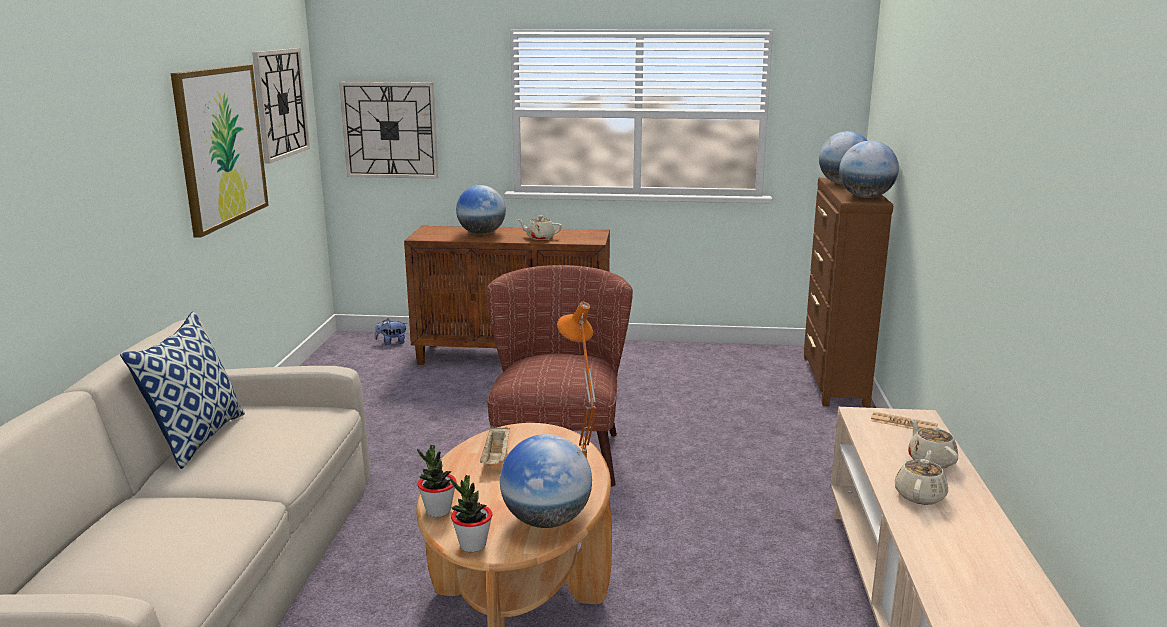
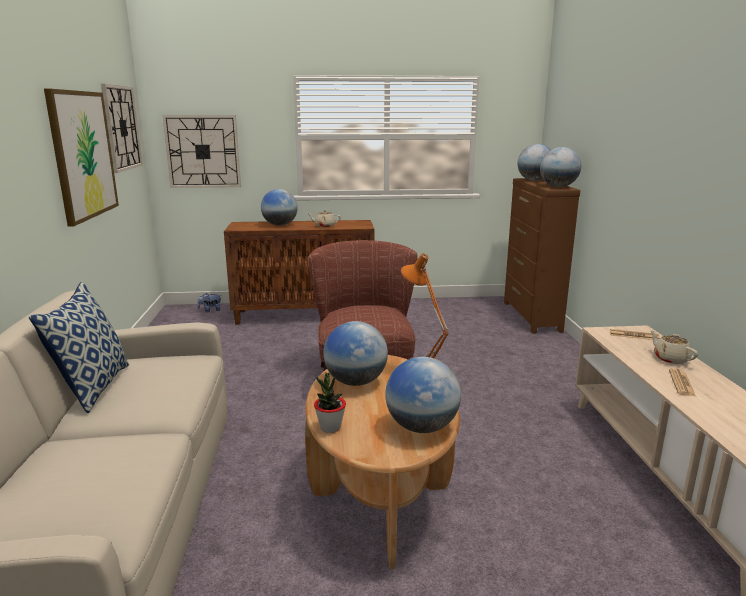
camera: 10 degrees left, 0 degrees up
(472, 545) = (373, 453): potted plant -> none
(496, 457) = (356, 382): beige tray -> globe
(920, 495) = (681, 383): beige teapot -> newspaper

